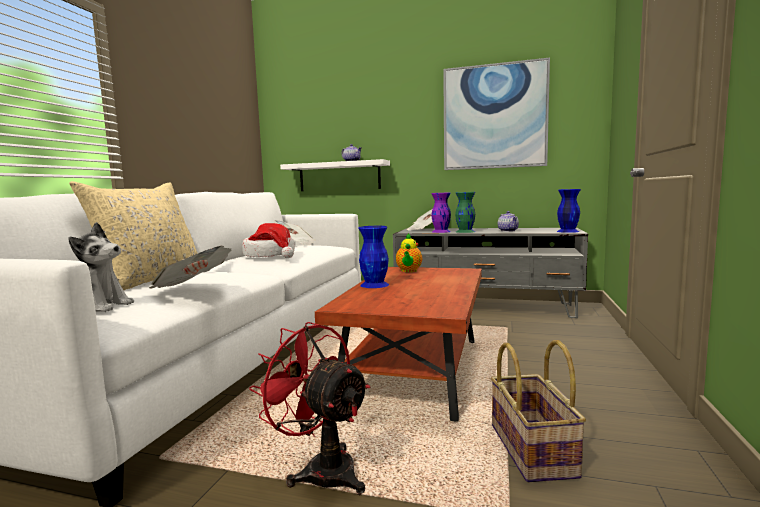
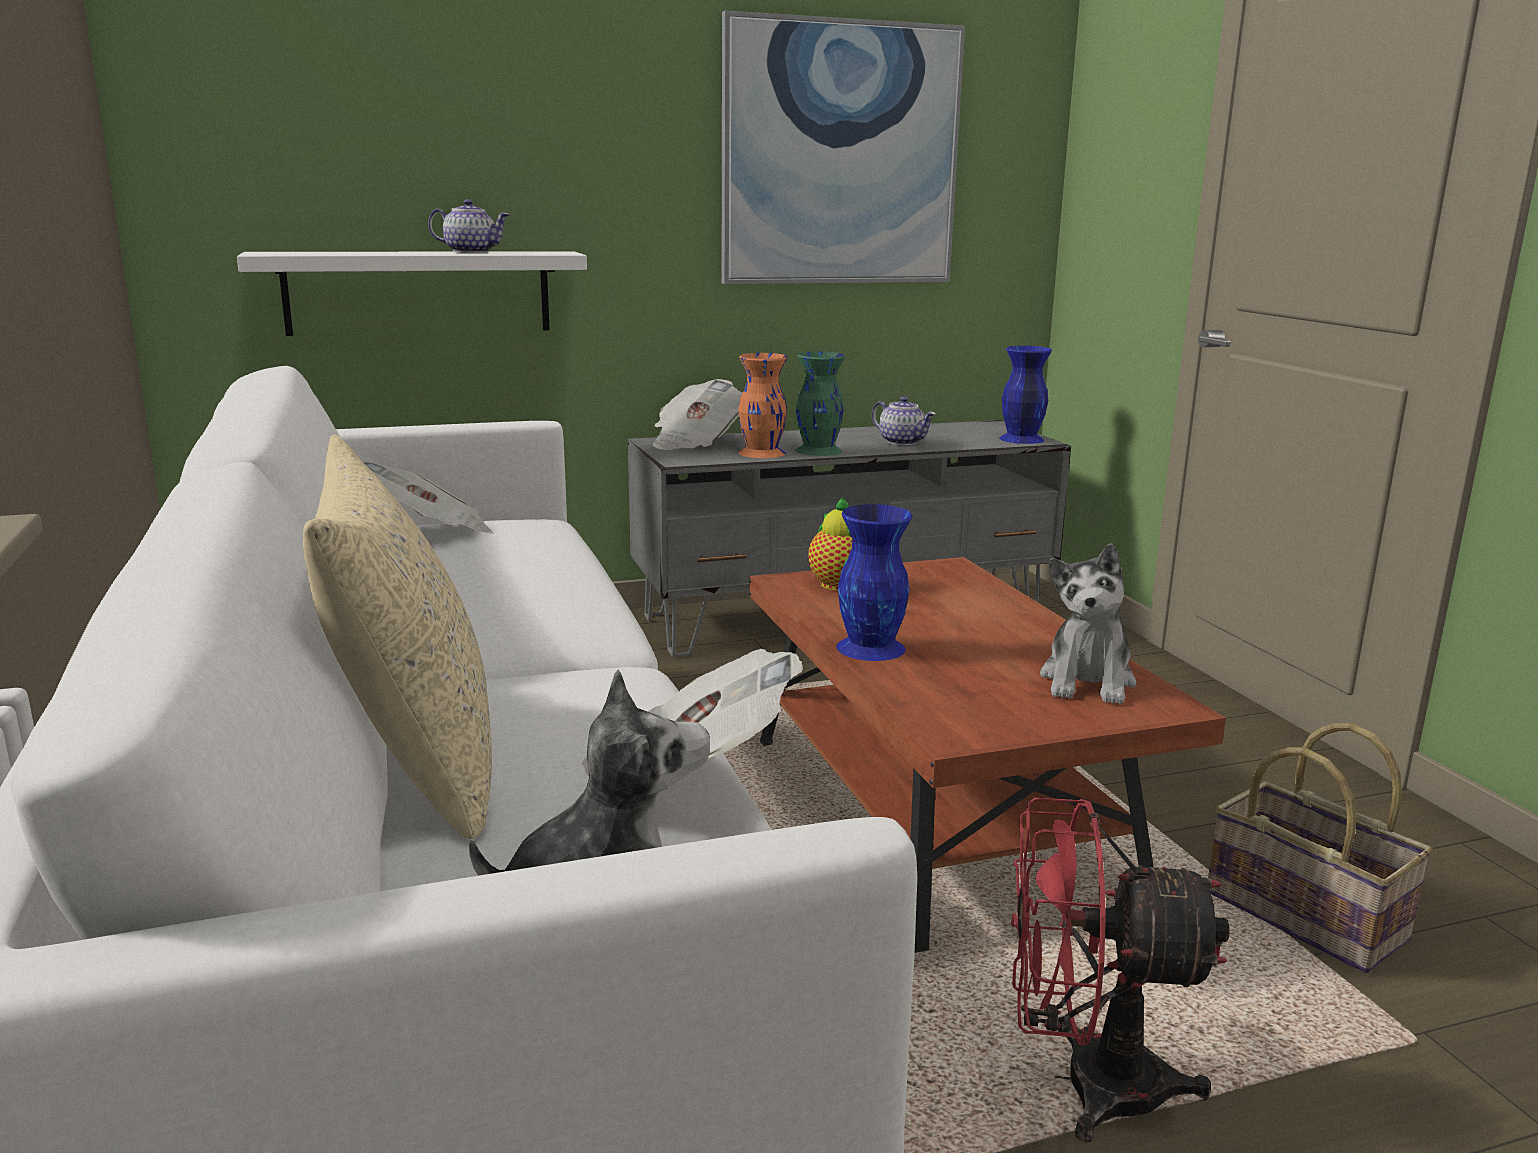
camera: 35 degrees left, 10 degrees up
(270, 255) = (501, 594): hat -> none
(433, 302) = (1088, 681): none -> plush toy
(441, 231) = (762, 453): purple vase -> orange vase

